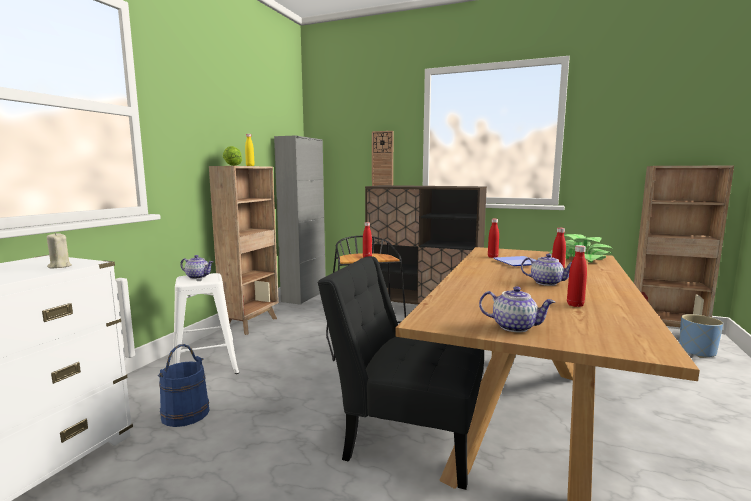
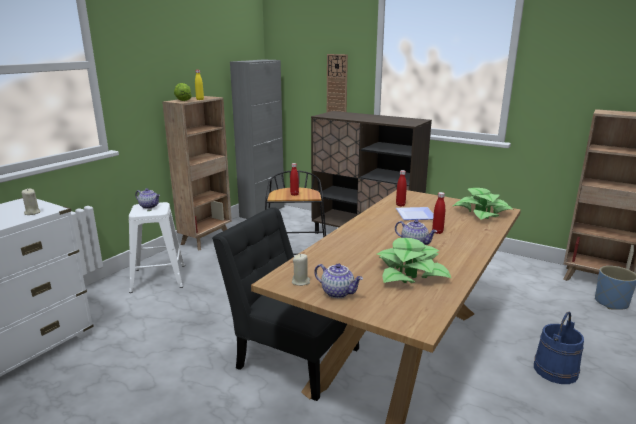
camera: 10 degrees right, 10 degrees up
(185, 414) = (134, 319): blue bucket -> blue bucket (555, 370)
(457, 320) = (301, 282): none -> beige candle
(575, 305) = (411, 273): red bottle -> potted plant

